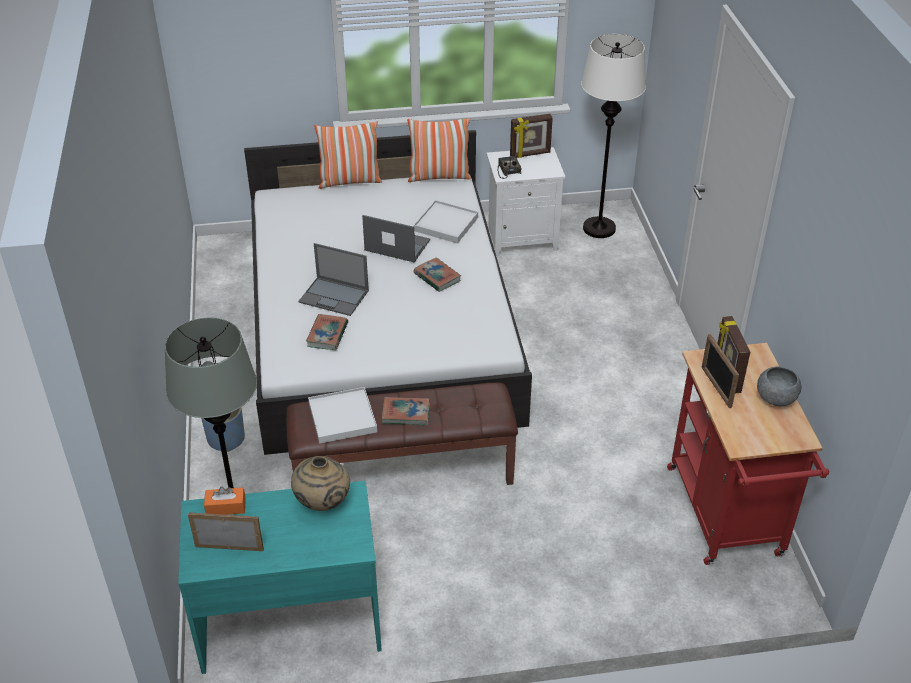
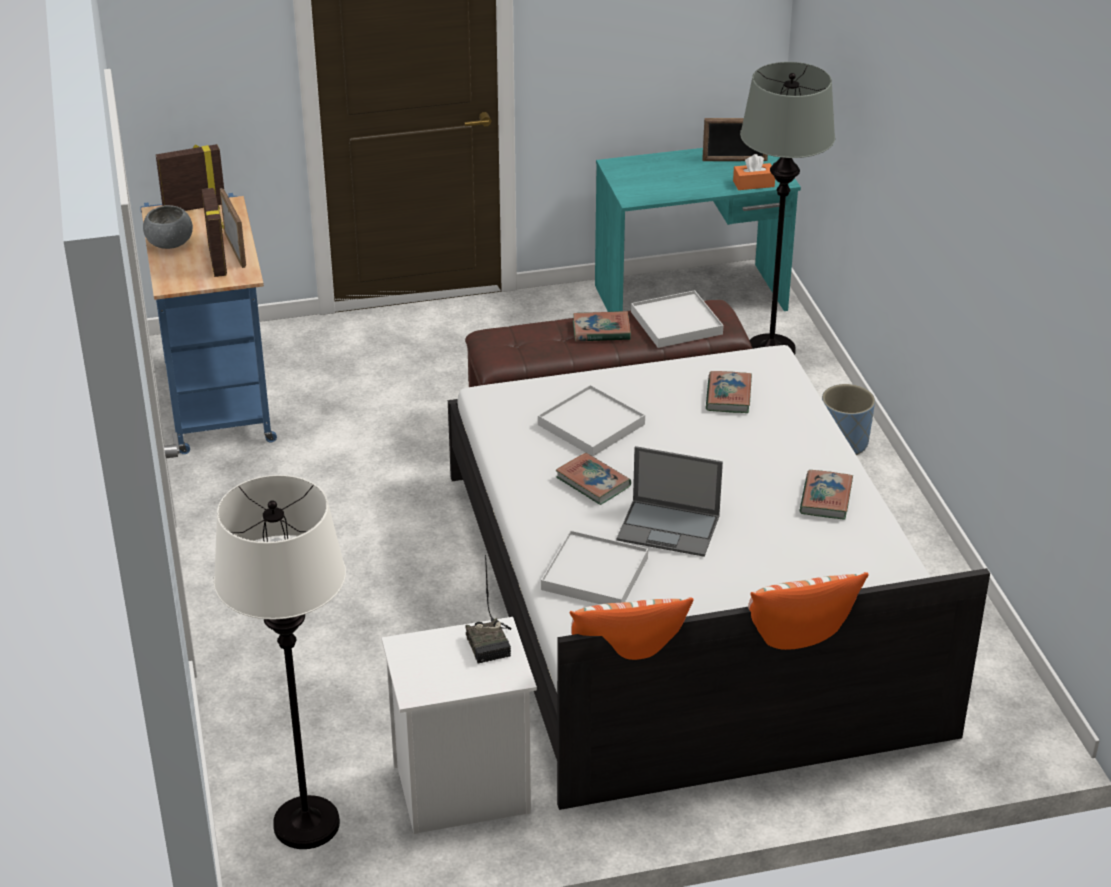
camera: 175 degrees right, 5 degrees down
(294, 258) = (826, 498): none -> book
(322, 503) = (659, 190): beige vase -> none
(334, 296) = (738, 445): laptop -> none
(431, 317) = (591, 425): none -> white tray
(530, 154) = (447, 685): picture frame -> picture frame (194, 207)
(728, 518) = (217, 398): red cart -> blue cart

